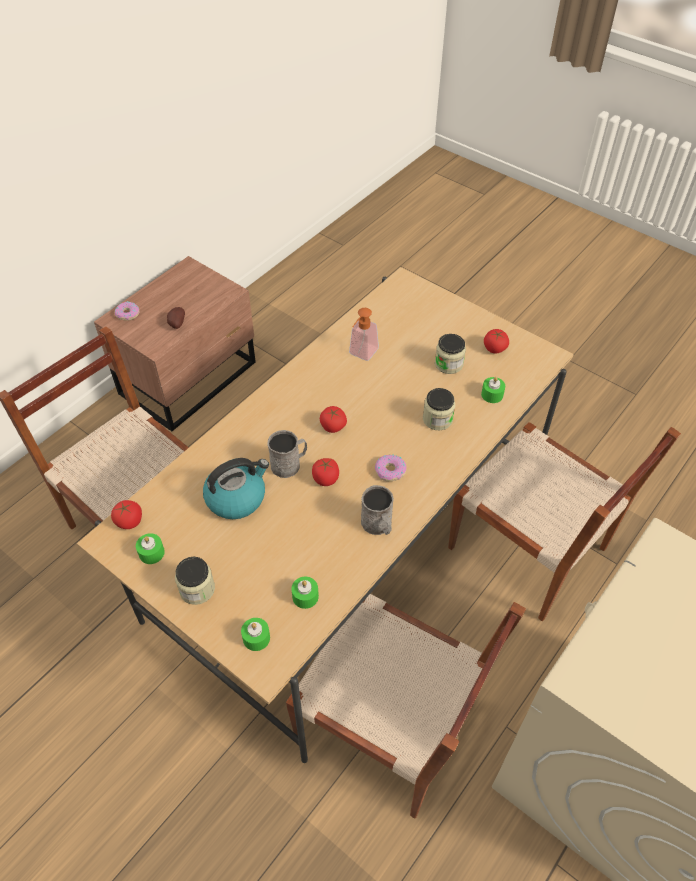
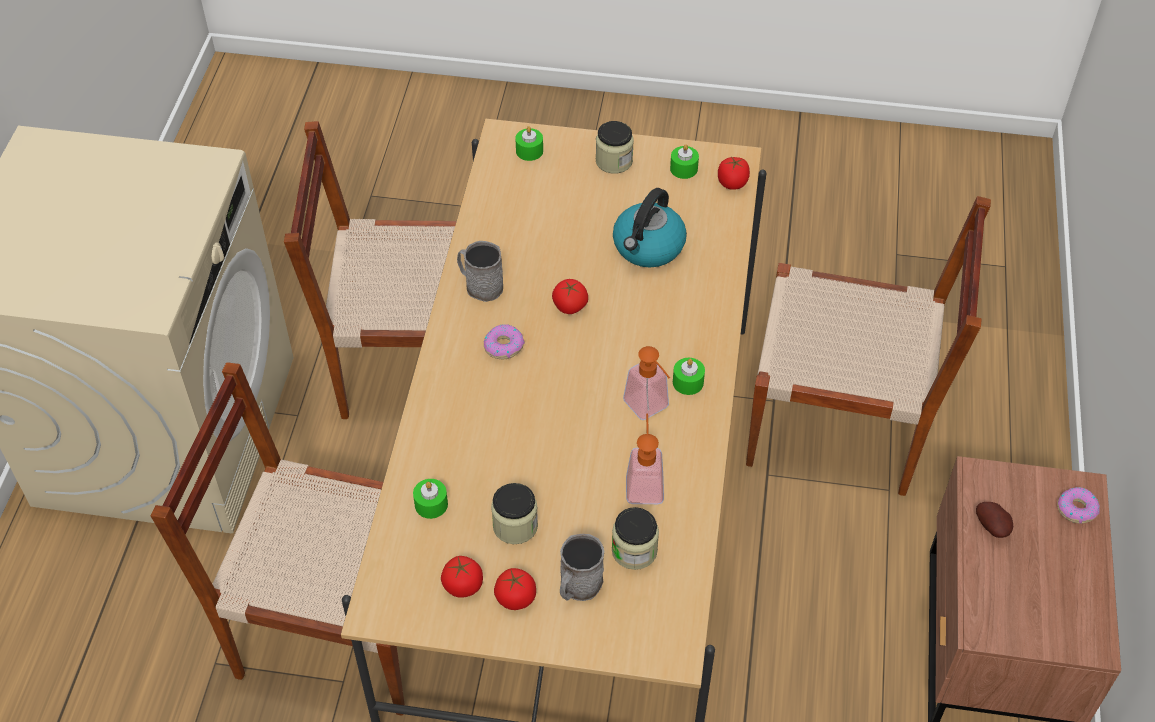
camera: 150 degrees right, 0 degrees up
(289, 464) = (621, 303): grey mug -> grey mug (578, 587)
(305, 596) = (509, 197): green candle -> green candle (688, 382)
(325, 390) = (650, 409): none -> soap dispenser
(333, 426) = (606, 367): tomato -> tomato (516, 597)
(437, 419) = (484, 435): jar -> jar (634, 550)

